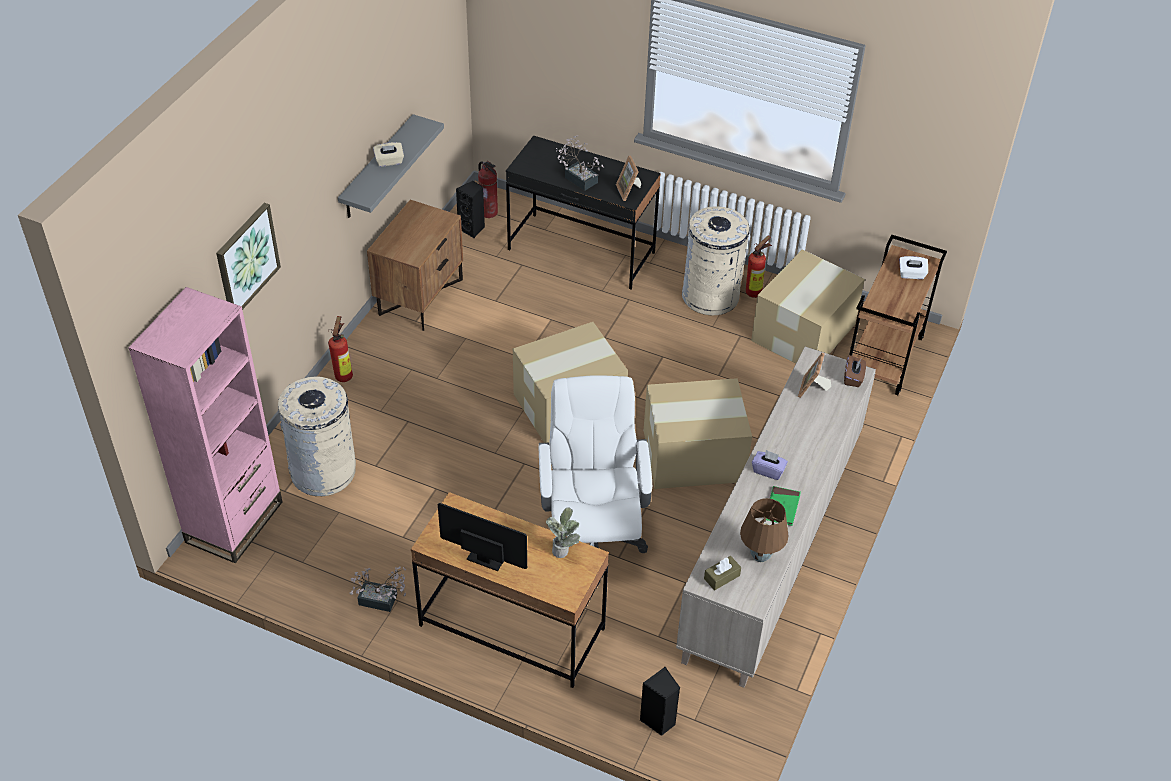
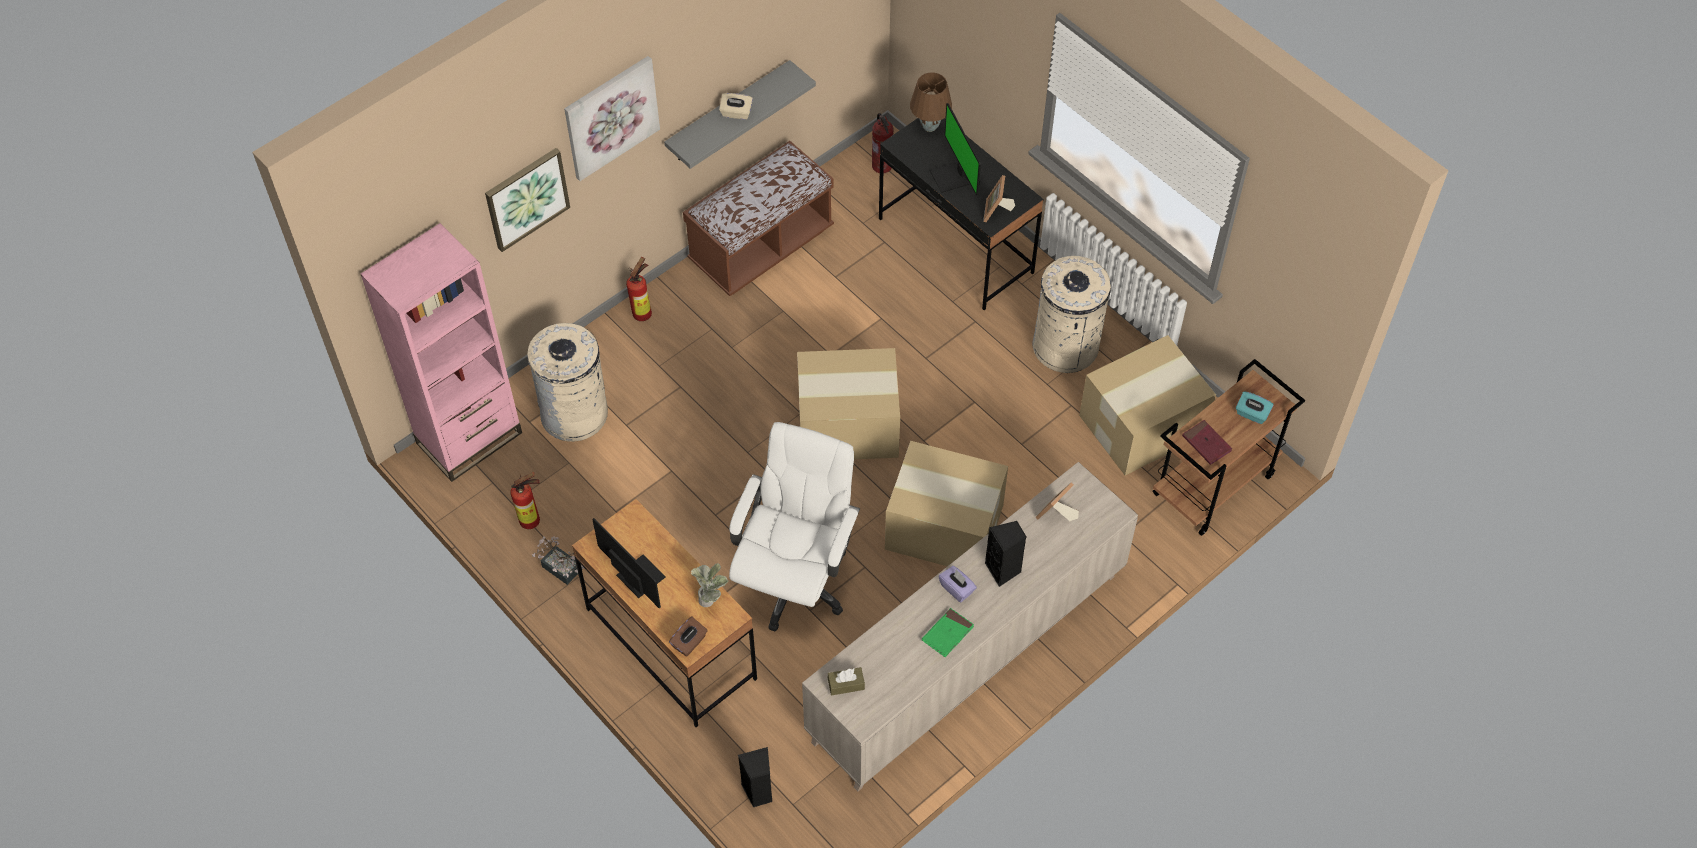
camera: 25 degrees right, 10 degrees up
(300, 169) = (610, 116): none -> picture
(420, 296) = (761, 246): brown nightstand -> brown bench
(472, 229) = (854, 181): black speaker -> black speaker (1004, 570)
(578, 178) = (951, 177): potted plant -> monitor
(755, 292) = (1118, 358): fire extinguisher -> fire extinguisher (533, 521)
(760, 555) = (896, 676): brown table lamp -> brown table lamp (930, 126)
(853, 378) = (1107, 516): brown tissue box -> brown tissue box (689, 642)
(892, 305) = (1206, 444): none -> red book
(911, 274) = (1252, 414): white tissue box -> turquoise tissue box

